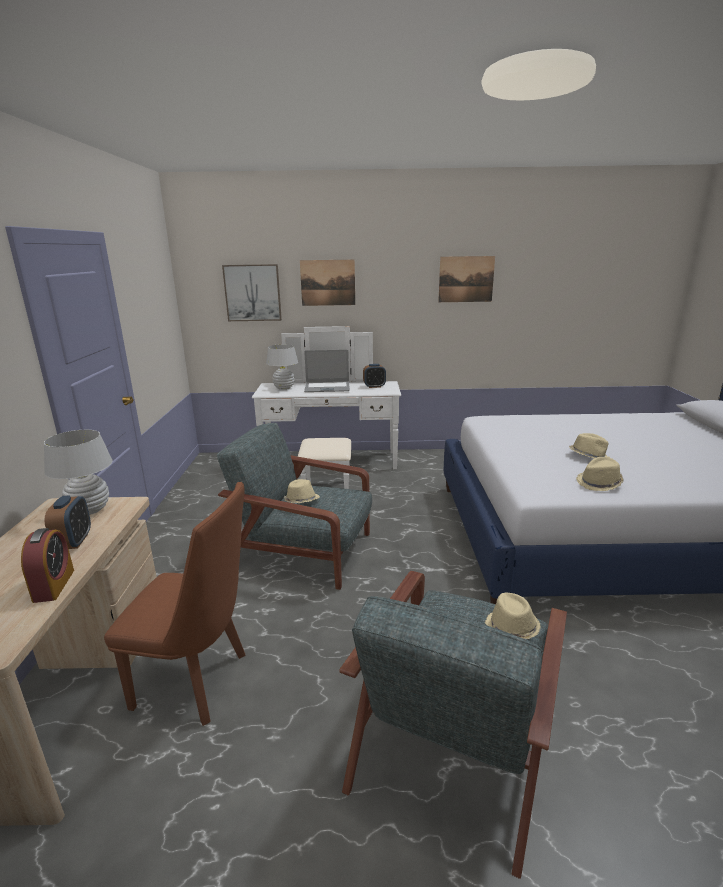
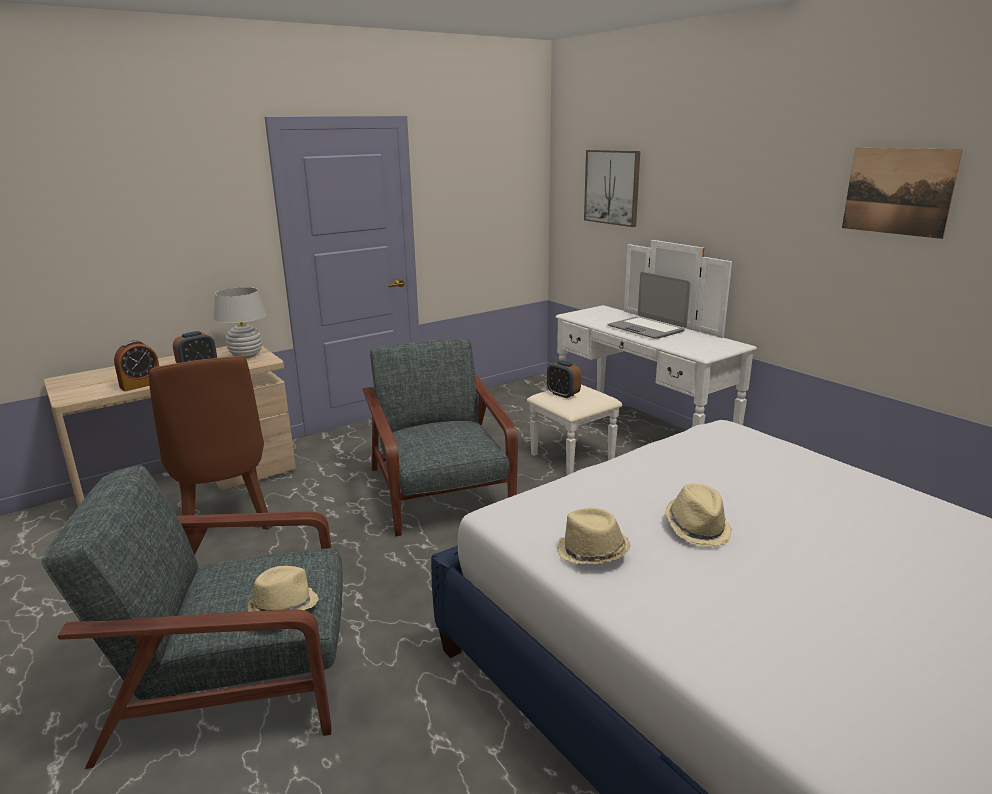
camera: 55 degrees right, 0 degrees up
(284, 388) = (605, 316): white table lamp -> none
(301, 501) = (427, 430): beige hat -> none
(328, 282) = (691, 180): picture -> none
(374, 386) = (704, 343): alarm clock -> alarm clock (563, 394)

